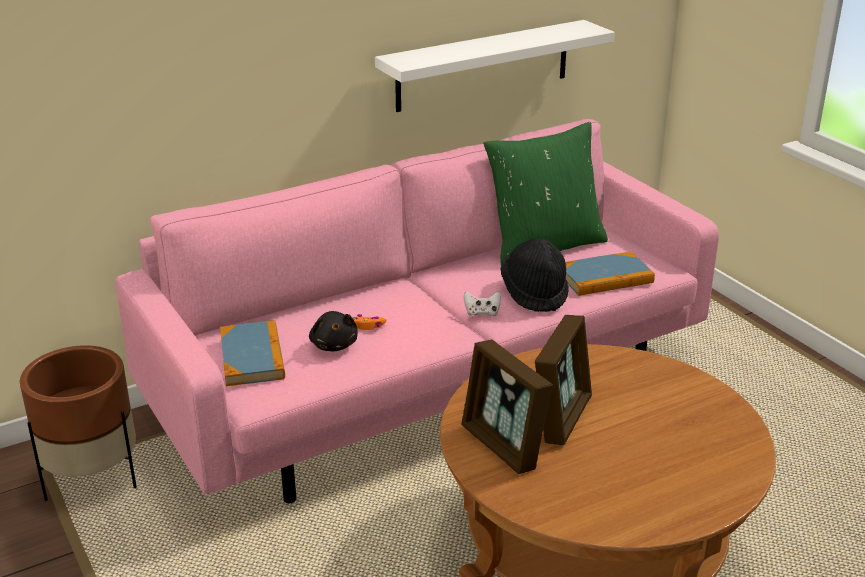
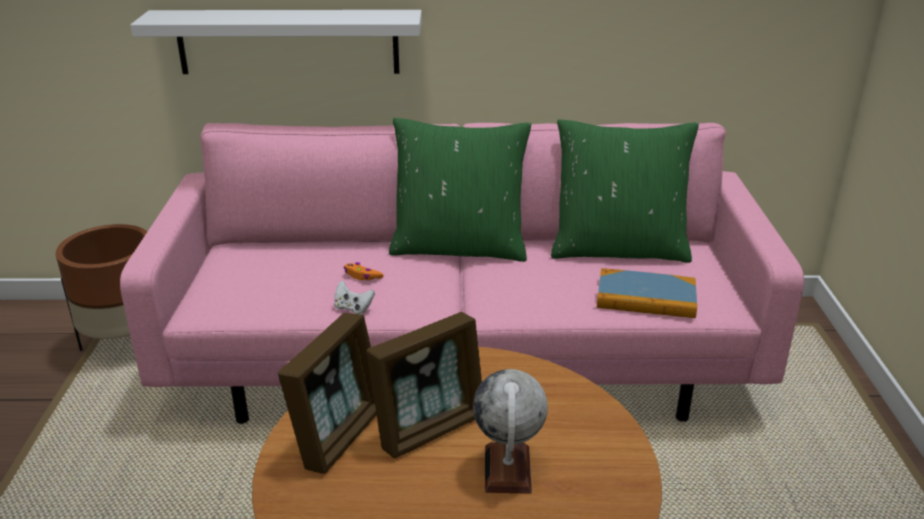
camera: 30 degrees right, 0 degrees up
(252, 357) = (240, 274): book -> none
(334, 345) = (315, 284): black plush toy -> none
(416, 279) = (459, 247): none -> green pillow
(482, 313) = (482, 296): white game controller -> white game controller (353, 309)
(483, 65) = (599, 42): white shelf -> white shelf (288, 42)
(503, 446) = (339, 435): picture frame -> picture frame turned 150 degrees counterclockwise
(535, 293) = (554, 292): black hat -> none
(643, 424) = (508, 469): none -> globe

